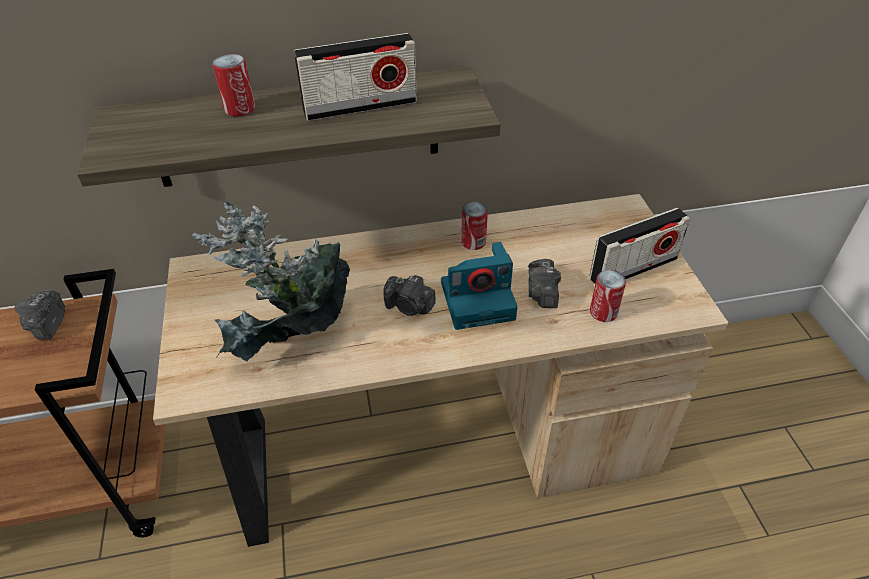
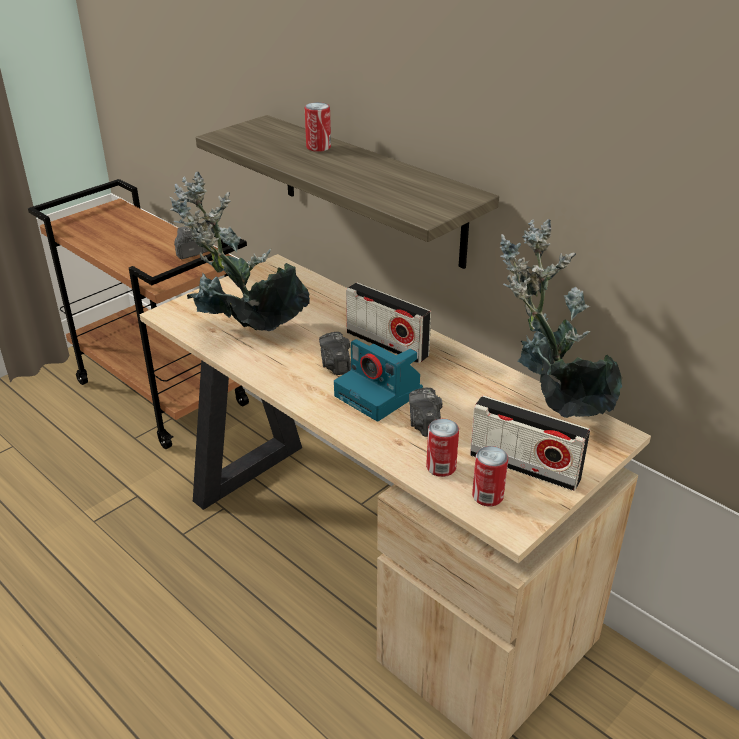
camera: 55 degrees right, 10 degrees down
(360, 107) = (376, 178): radio -> radio (387, 344)
(473, 242) = (447, 365): can -> can (487, 496)
(542, 294) = (425, 424): camera -> camera turned 60 degrees counterclockwise
(574, 220) = (550, 408): none -> potted plant

